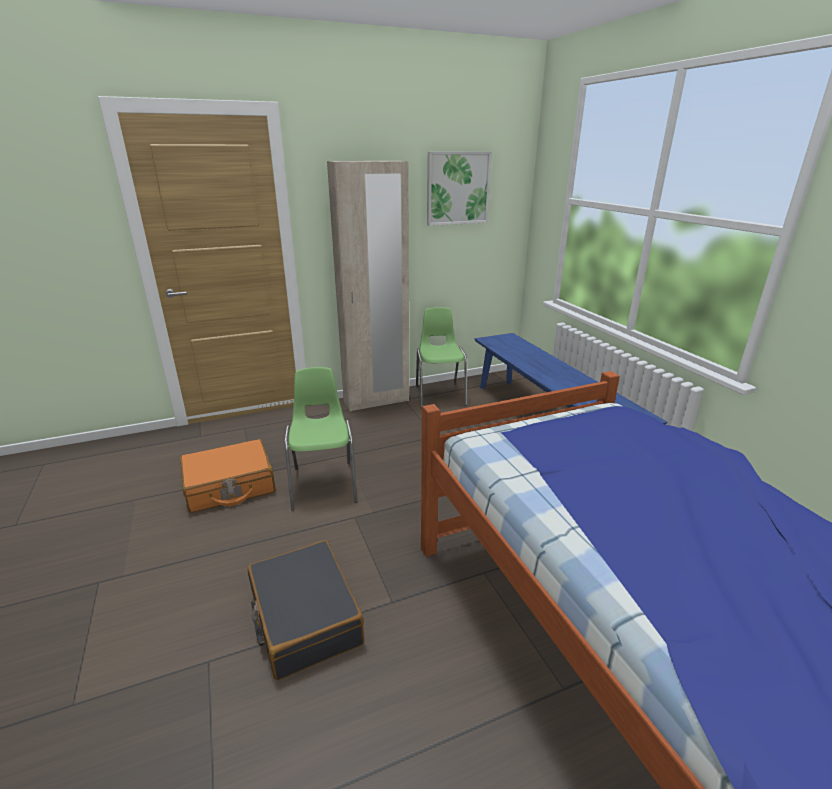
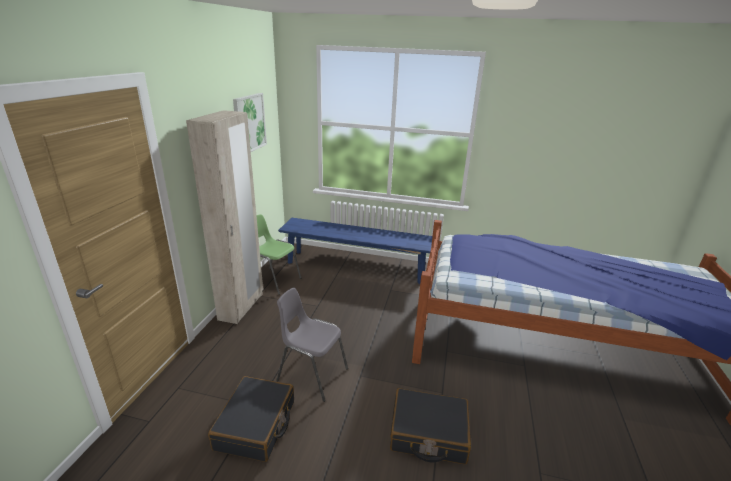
camera: 55 degrees left, 0 degrees up
(230, 486) = (256, 425): orange suitcase -> black suitcase
(324, 484) = (312, 374): green chair -> grey chair

